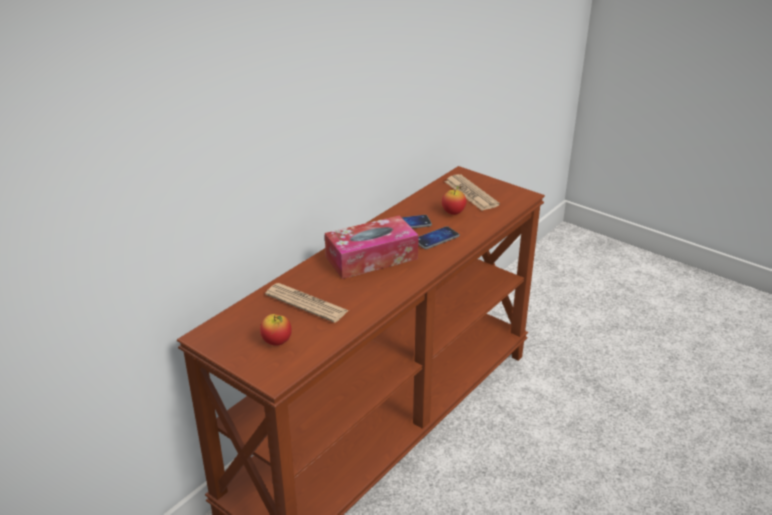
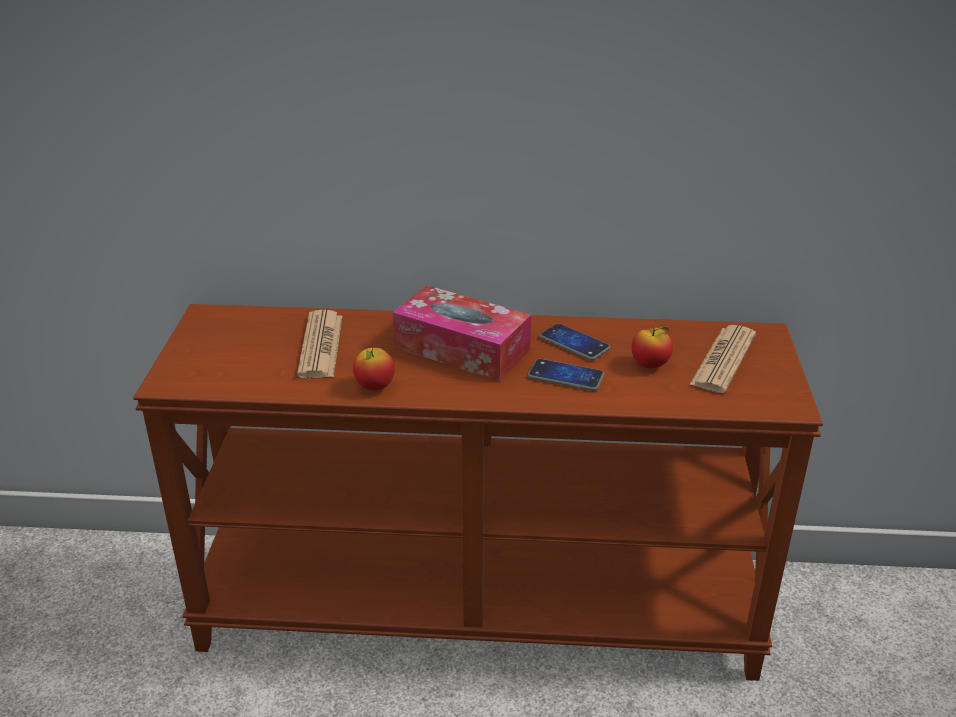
camera: 55 degrees right, 0 degrees up
(277, 342) = (231, 358): apple -> apple (374, 387)

